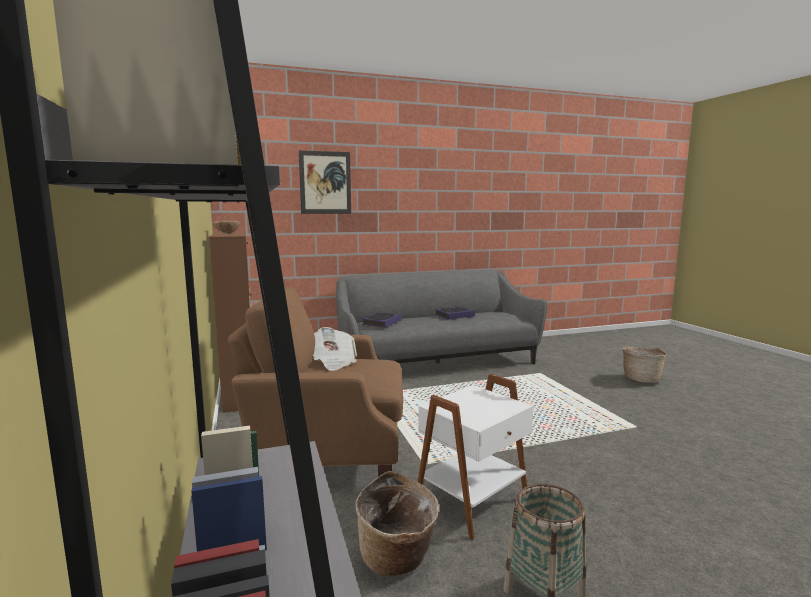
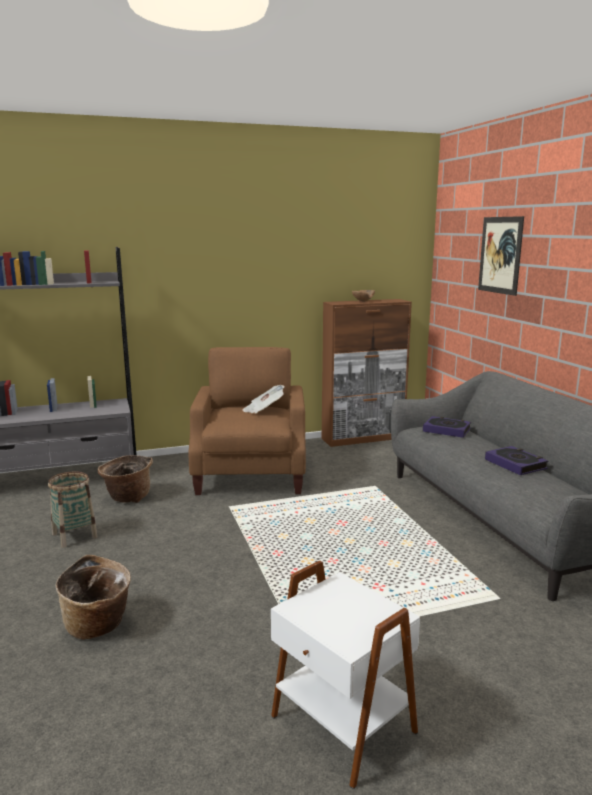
camera: 90 degrees right, 5 degrees up
(473, 501) = (172, 522): white side table -> white side table (341, 725)
(641, 379) = (527, 721): basket -> basket (98, 625)

